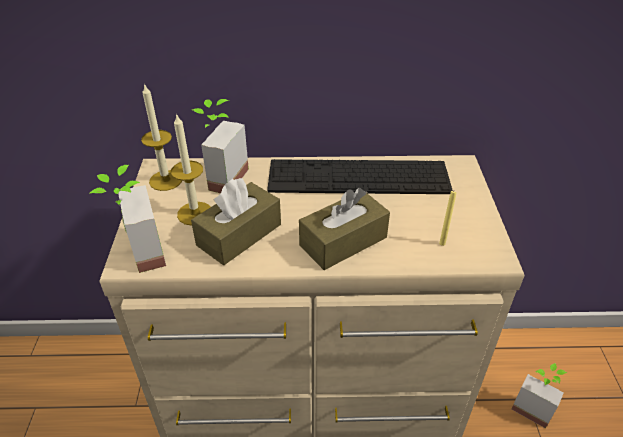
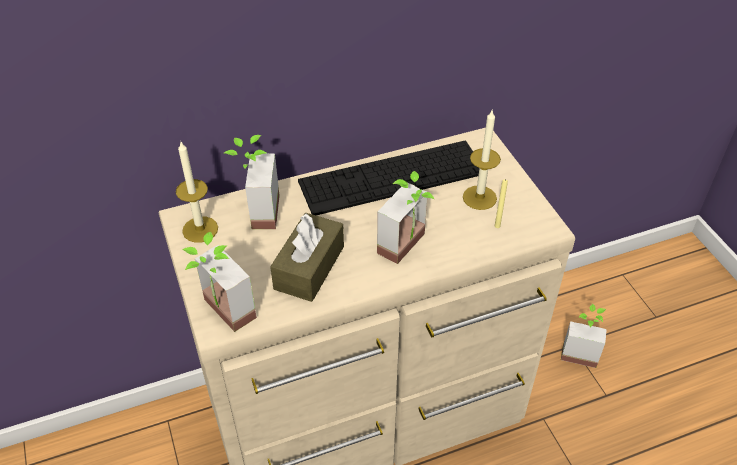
camera: 20 degrees left, 5 degrees up
(195, 213) = (252, 257): candle -> candle (479, 197)
(343, 241) = (409, 248): brown tissue box -> potted plant

